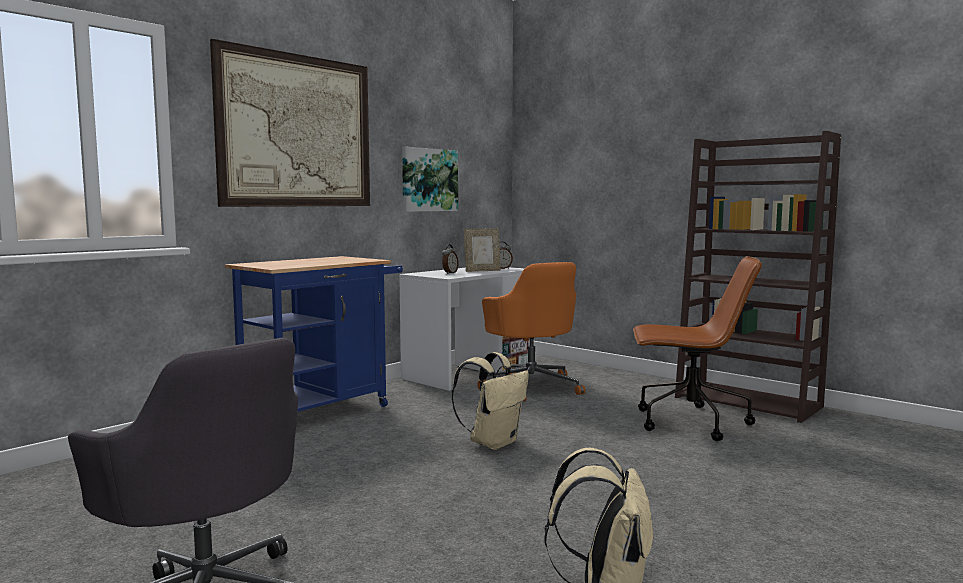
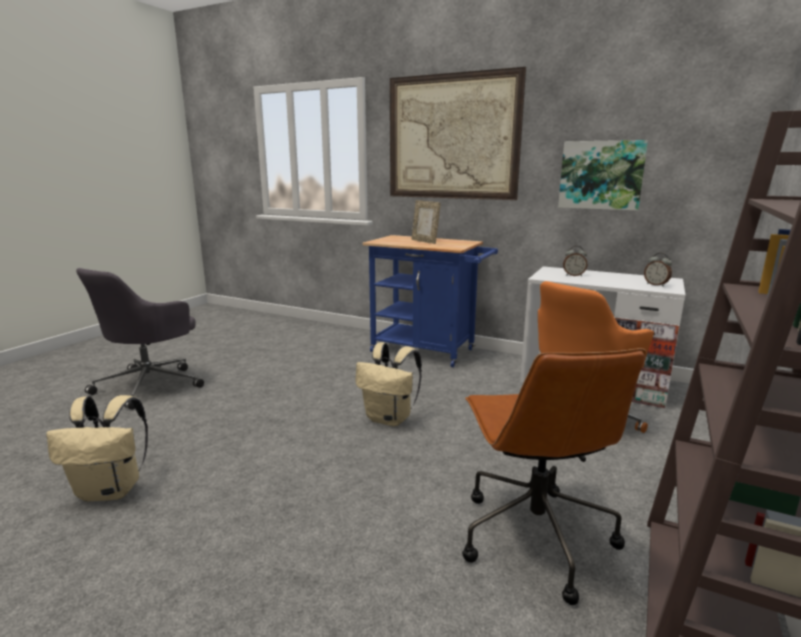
camera: 75 degrees right, 10 degrees up
(482, 271) = (616, 281): picture frame -> picture frame (425, 241)

